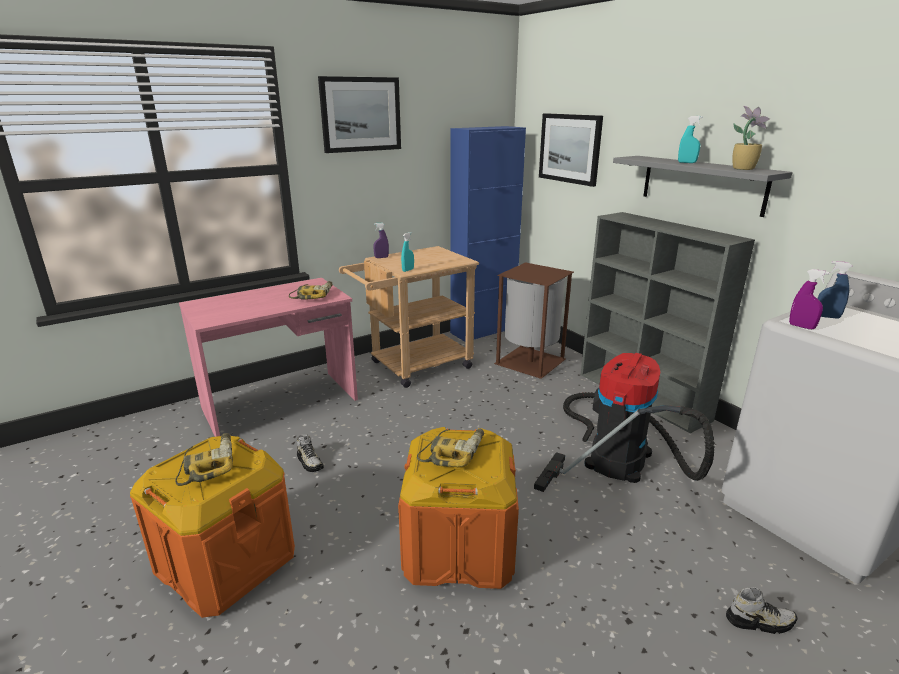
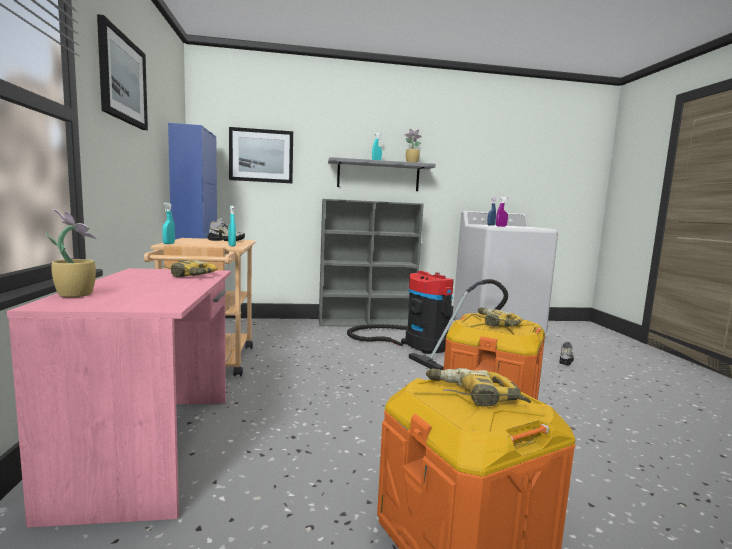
camera: 65 degrees left, 15 degrees down
(222, 298) = (75, 294): none -> potted plant
(310, 462) = (316, 450): shoe -> shoe (226, 240)
(381, 257) = (169, 244): purple spray bottle -> turquoise spray bottle
(531, 362) = (278, 331): brown trash can -> none

